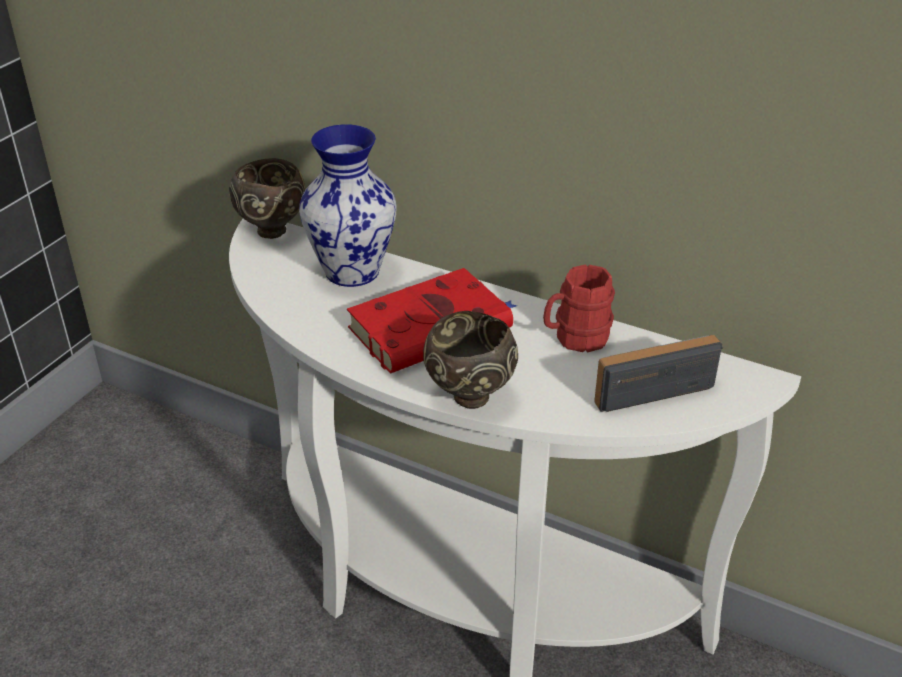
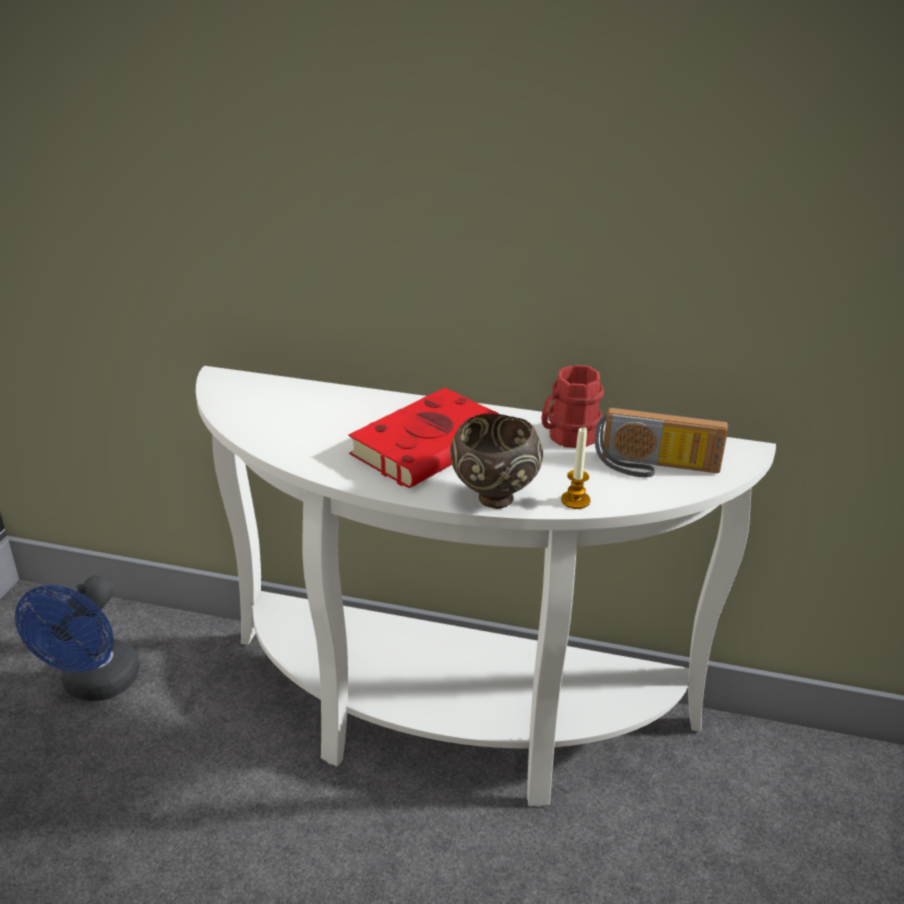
camera: 15 degrees left, 5 degrees down
(140, 497) = (95, 685): none -> blue fan
(272, 230) = (234, 379): brown bowl -> none
(354, 271) = (332, 406): vase -> none
(552, 411) = (575, 500): none -> candle
(653, 386) = (655, 468): radio -> radio turned 135 degrees counterclockwise

